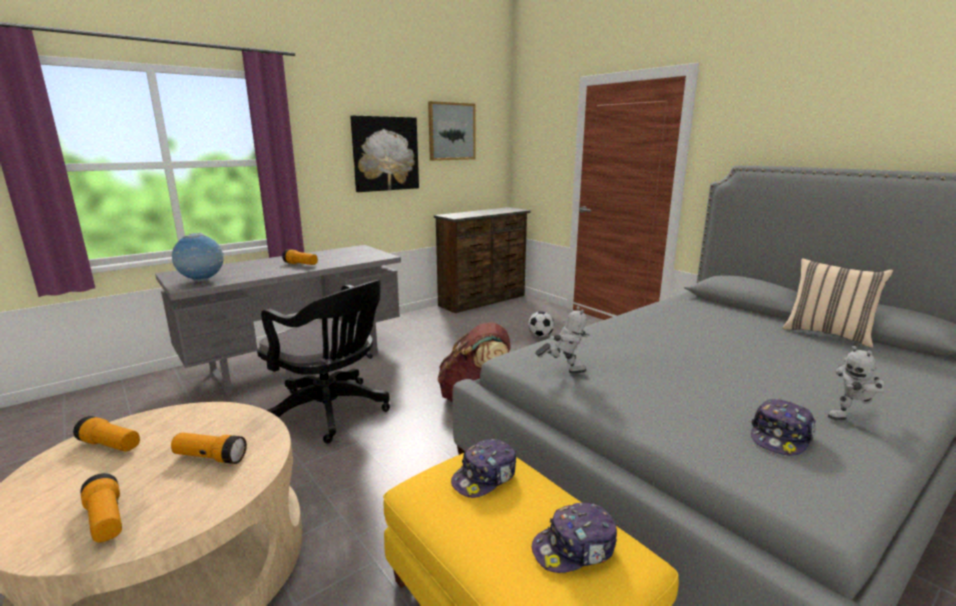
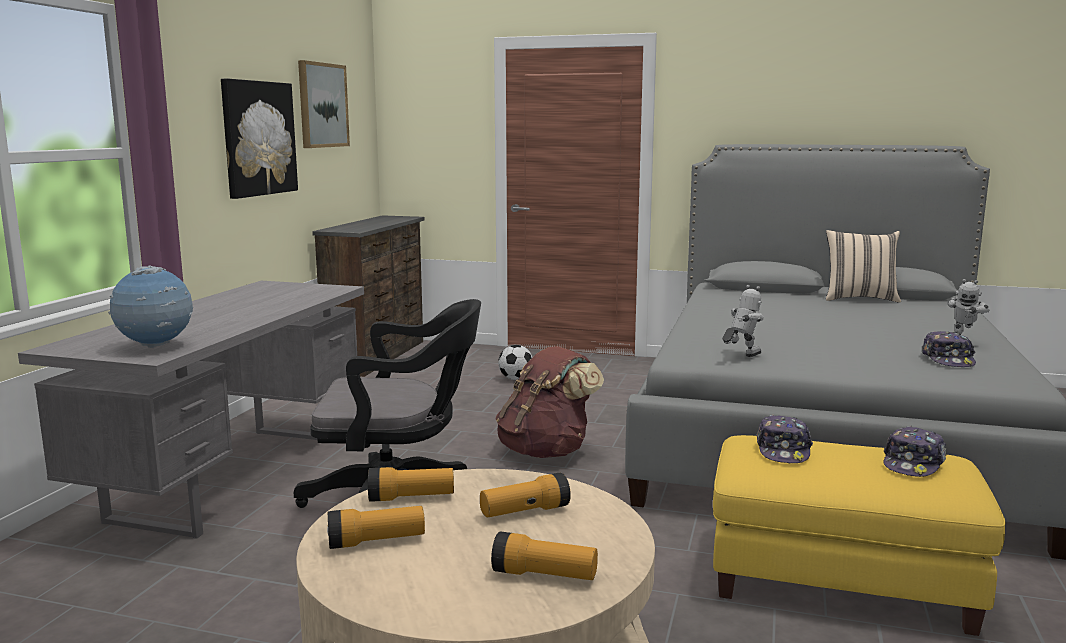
camera: 35 degrees left, 5 degrees down
(301, 264) = (246, 310): flashlight -> flashlight (411, 498)

